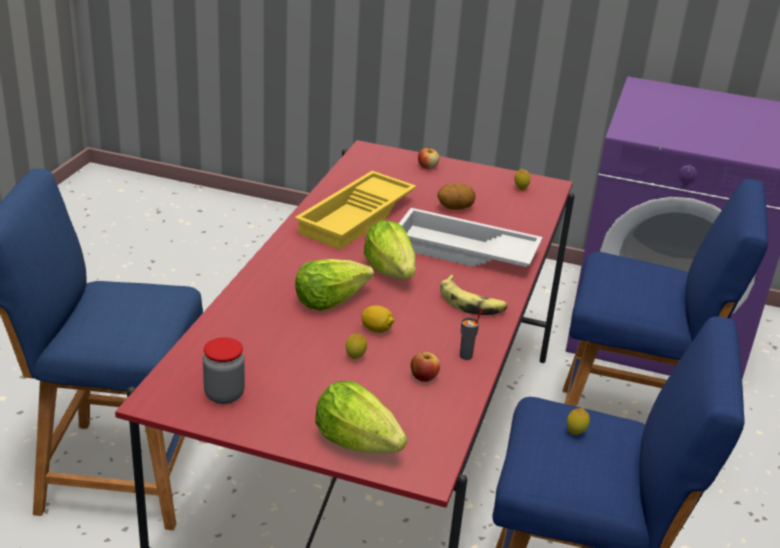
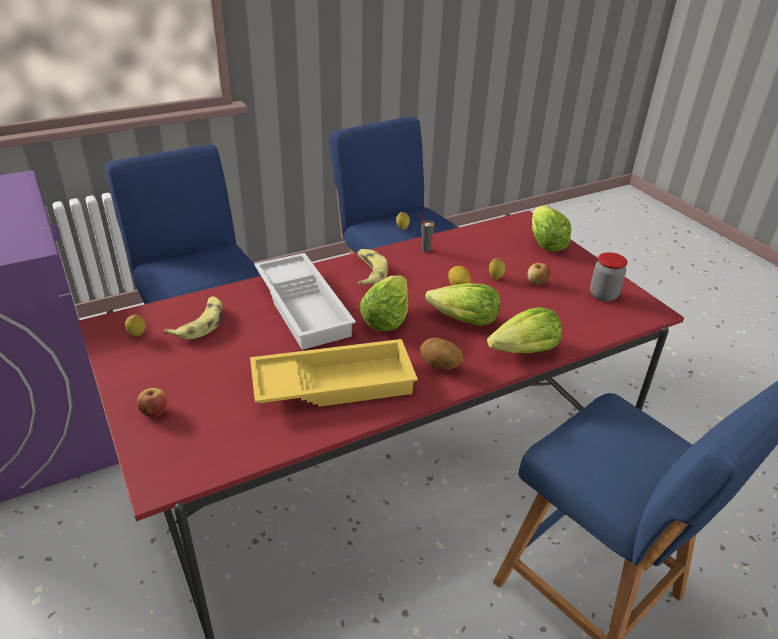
camera: 135 degrees left, 5 degrees up
(249, 297) = (525, 351): none -> lettuce
(423, 377) = (468, 251): apple -> apple (537, 282)
(455, 208) = (232, 347): potato -> potato (439, 366)
(503, 210) = (200, 323): none -> banana

